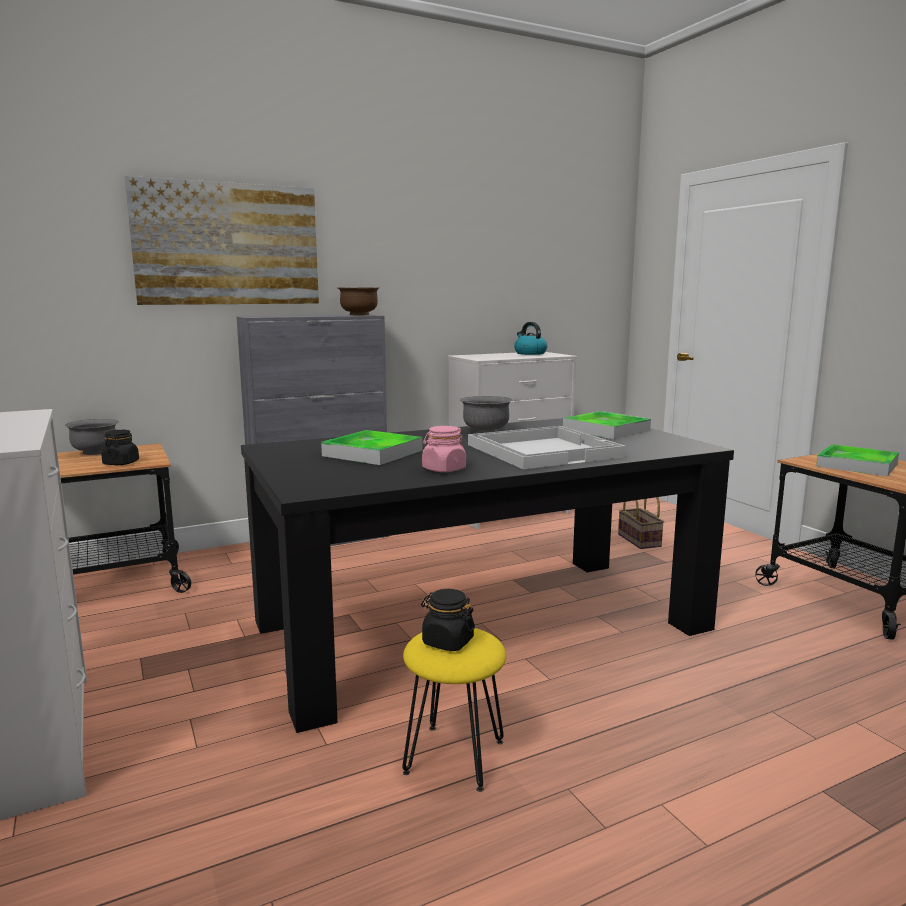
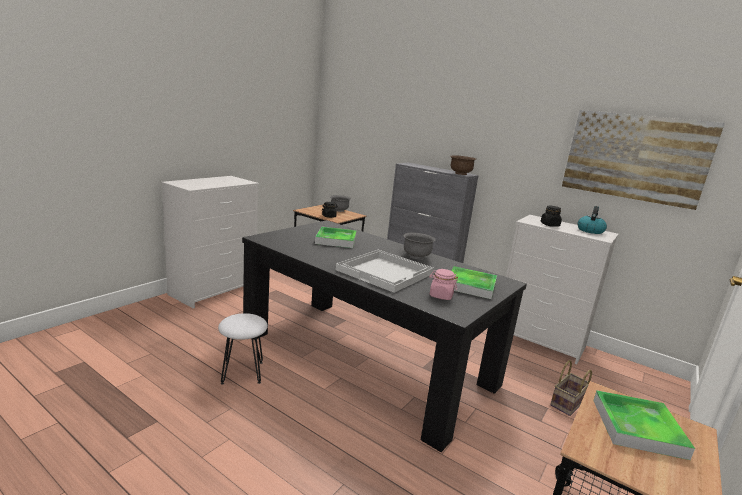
camera: 60 degrees right, 5 degrees up
(228, 244) = (414, 124): picture -> picture (635, 157)
(443, 469) = (318, 255): pink jar -> pink jar (441, 296)
(447, 641) = (243, 319): black jar -> black jar (549, 225)
(454, 757) = (242, 372): yellow stool -> white stool

